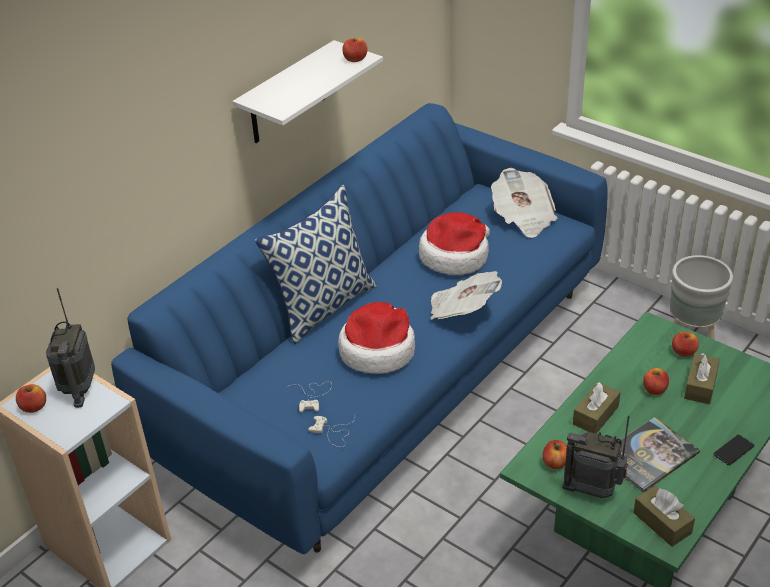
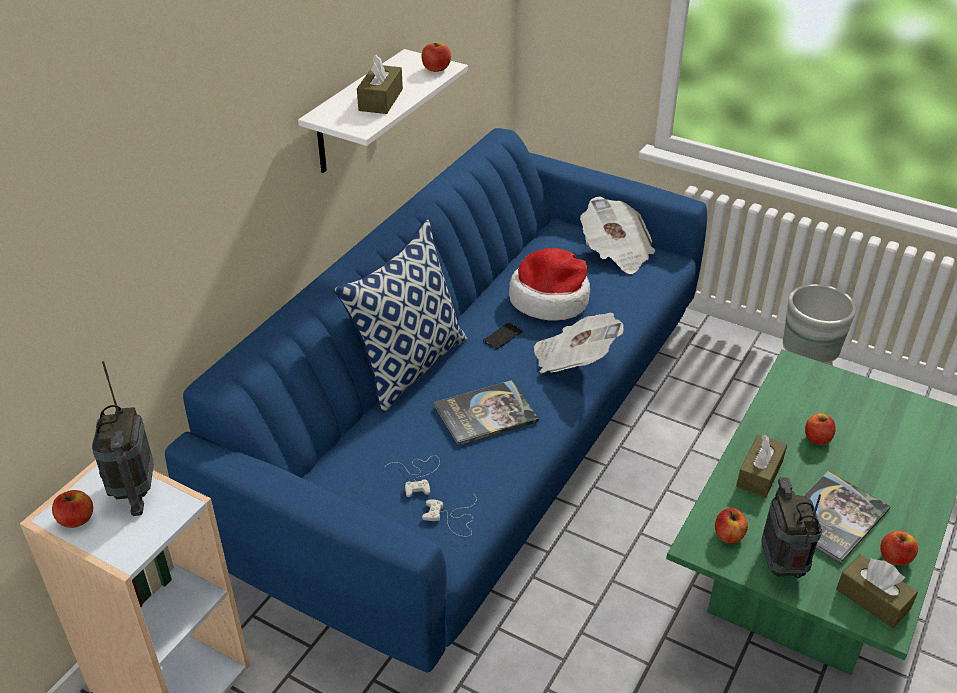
camera: 10 degrees left, 0 degrees up
(378, 350) = (485, 414): hat -> book
(593, 490) = (782, 565): radio -> radio turned 75 degrees clockwise
(683, 352) = (836, 392): apple -> apple (895, 557)
(700, 386) = (867, 430): brown tissue box -> brown tissue box (380, 100)
(733, 450) = (926, 504): phone -> phone (502, 336)

